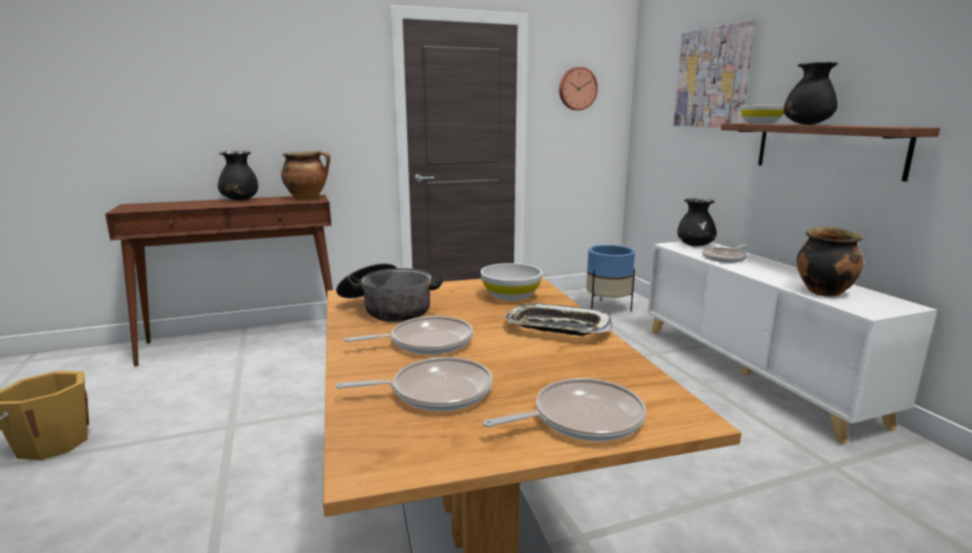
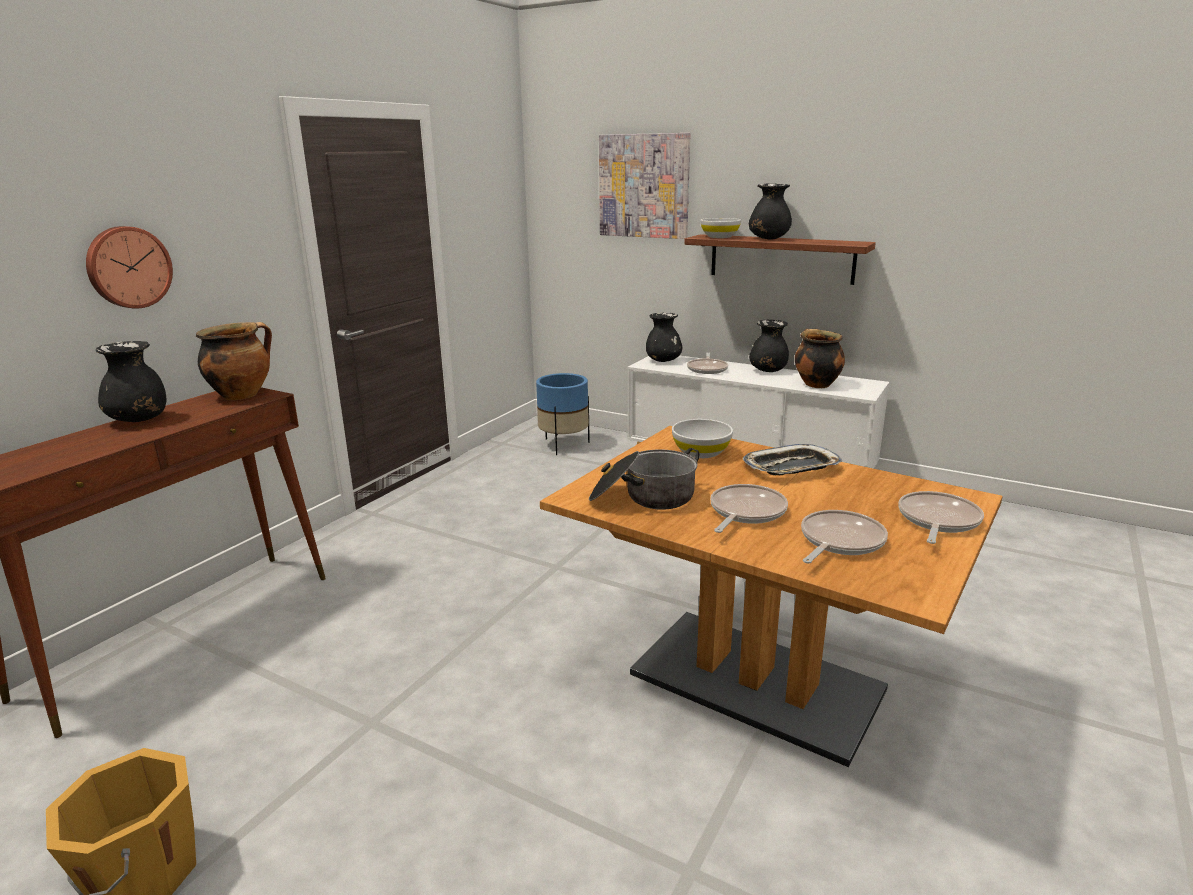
camera: 40 degrees left, 5 degrees up
(577, 88) = (481, 195): wall clock -> wall clock (128, 267)
(789, 271) = (767, 371): none -> black vase

